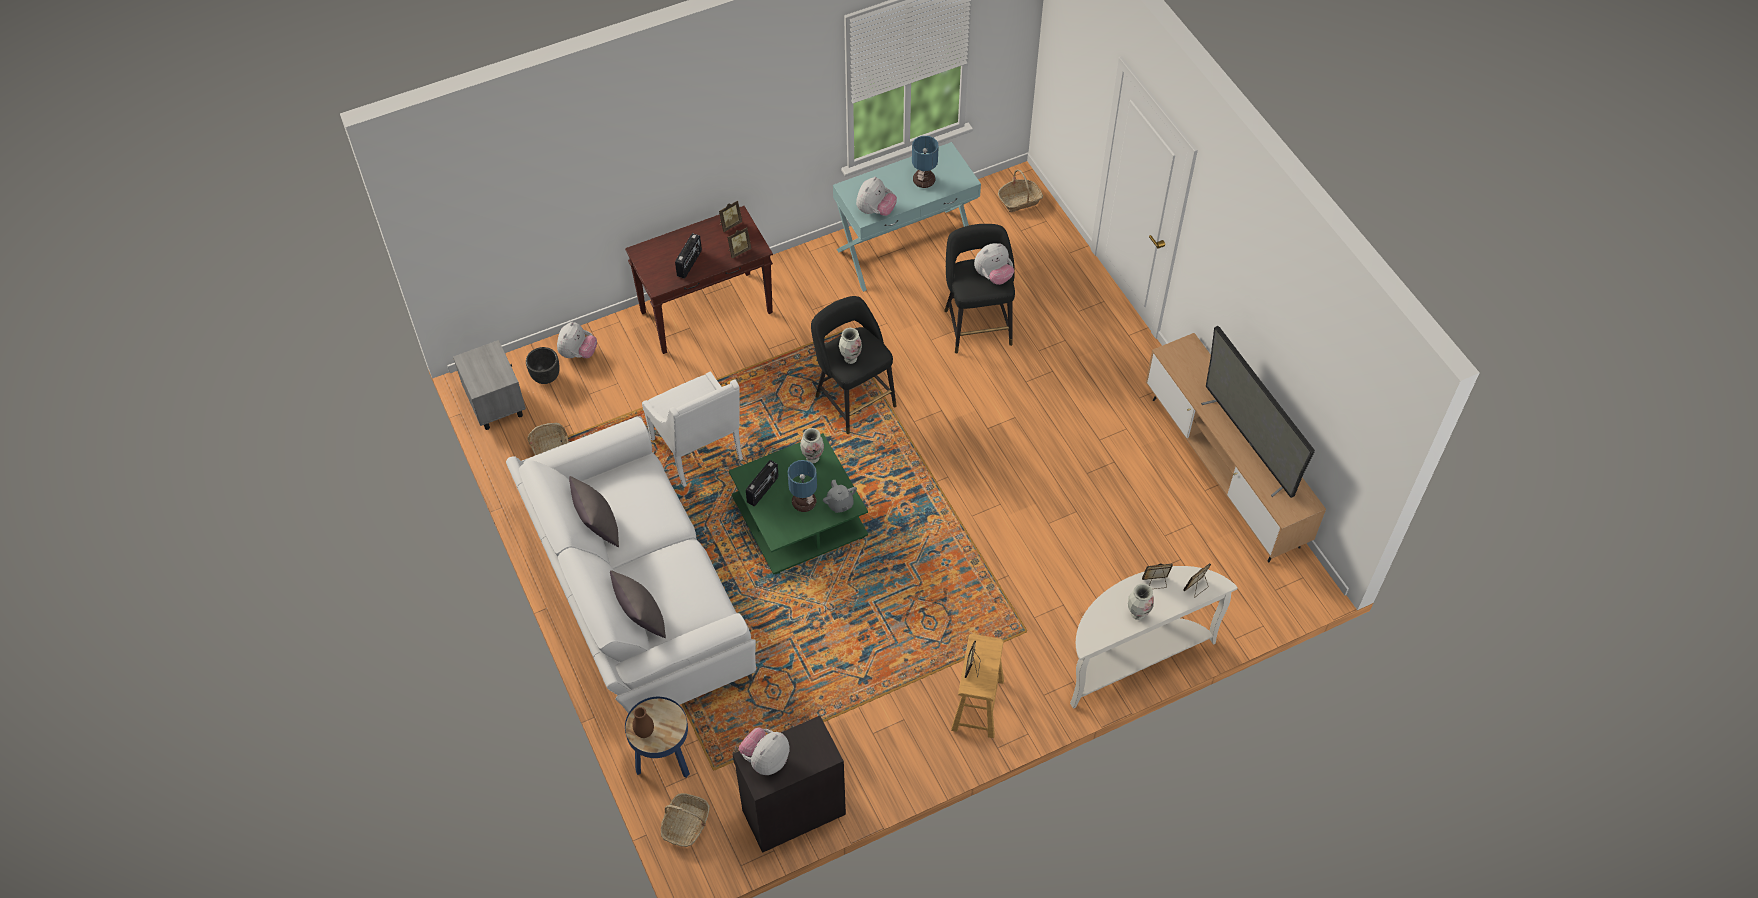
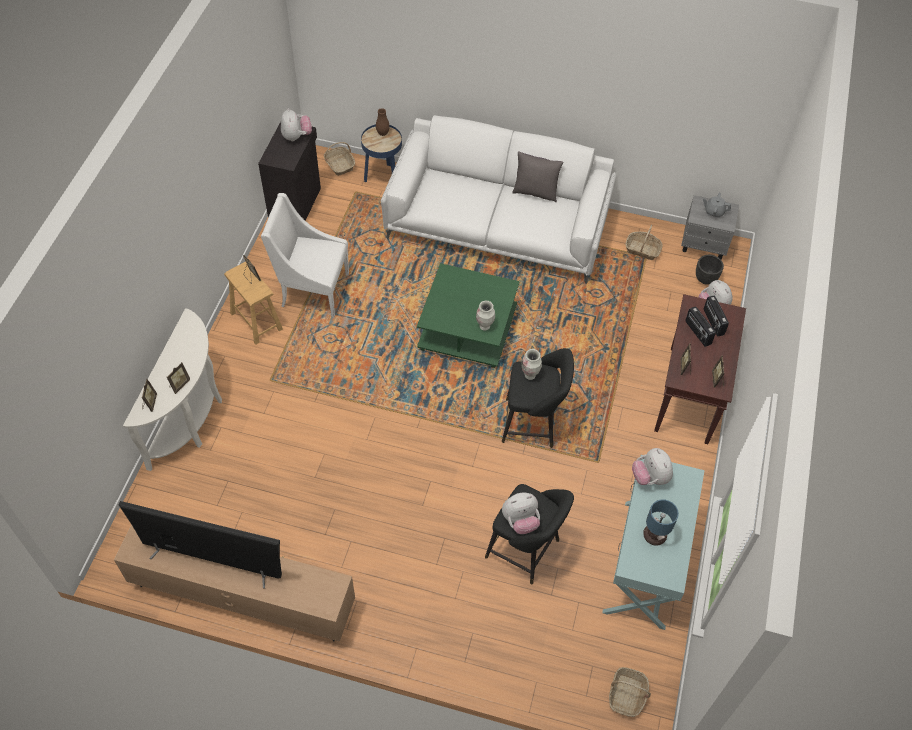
camera: 130 degrees right, 0 degrees up
(641, 619) = (453, 175): grey pillow -> none
(699, 451) = (570, 315): white armchair -> white armchair (312, 290)
(763, 490) = (486, 287): radio -> radio (713, 322)
(803, 502) = (457, 299): table lamp -> none
(840, 504) = (436, 316): grey teapot -> grey teapot (714, 212)
(993, 276) = (520, 521): plush toy -> plush toy turned 120 degrees counterclockwise
(1137, 614) = (173, 358): vase -> none

